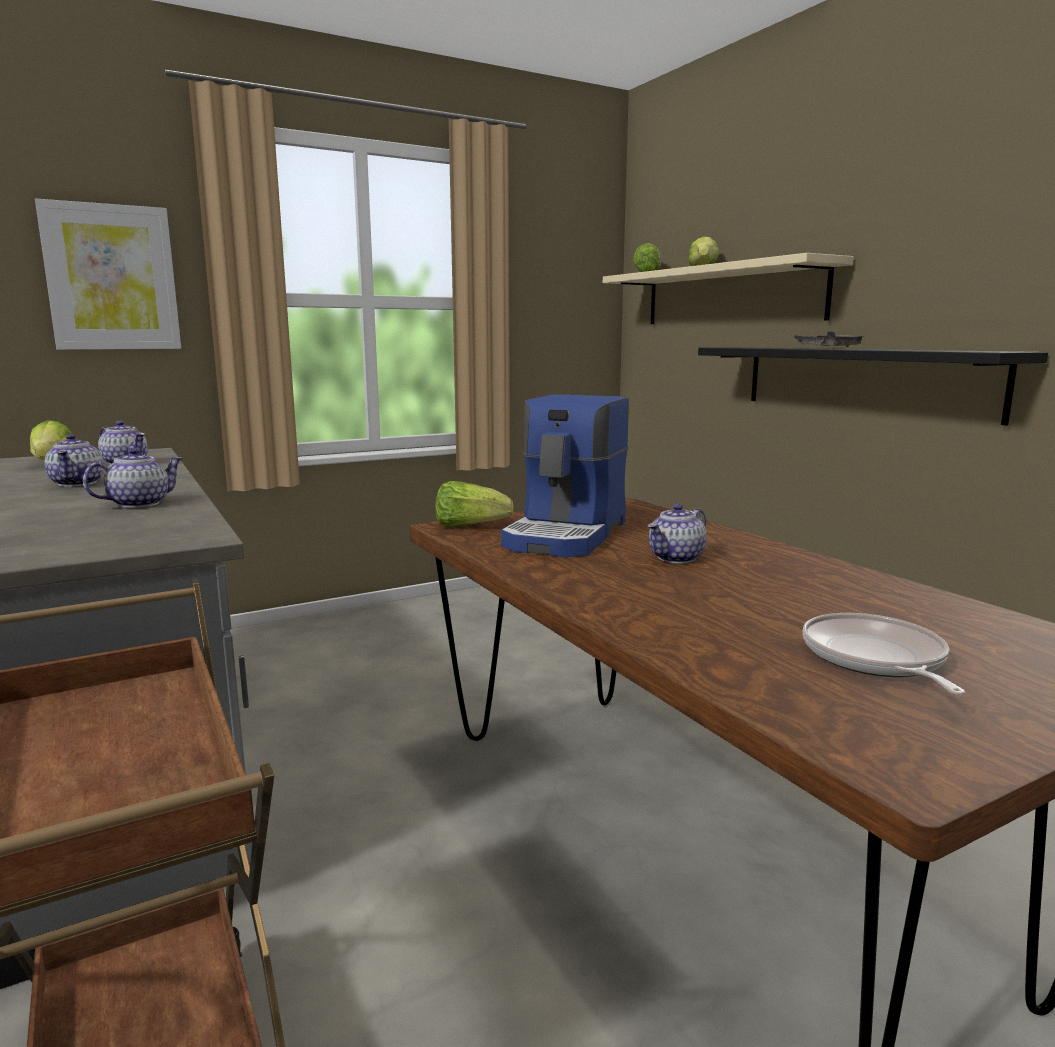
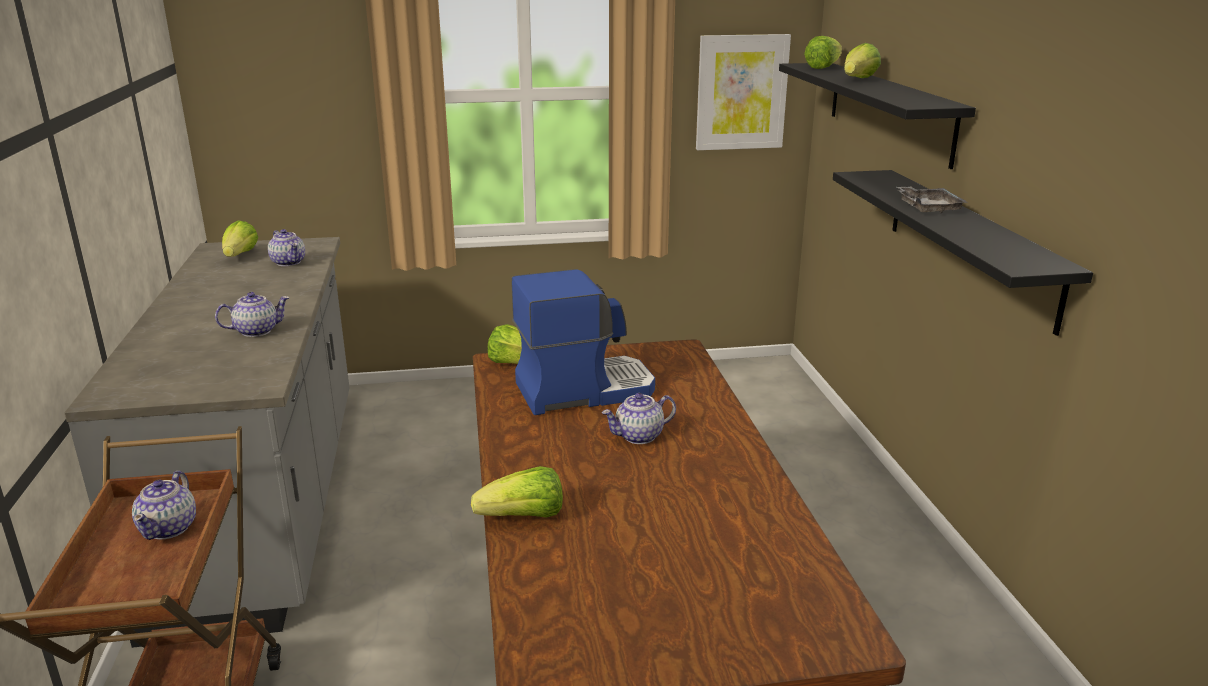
camera: 20 degrees right, 10 degrees up
(78, 483) = (238, 293): teapot -> teapot (169, 528)
(112, 278) = (299, 85): picture -> picture (741, 92)
(568, 535) = (583, 389): coffee machine -> coffee machine turned 150 degrees counterclockwise
(649, 631) = (524, 517): none -> lettuce
(730, 296) = (888, 110): beige shelf -> black shelf
(875, 659) = (649, 581): frying pan -> none

